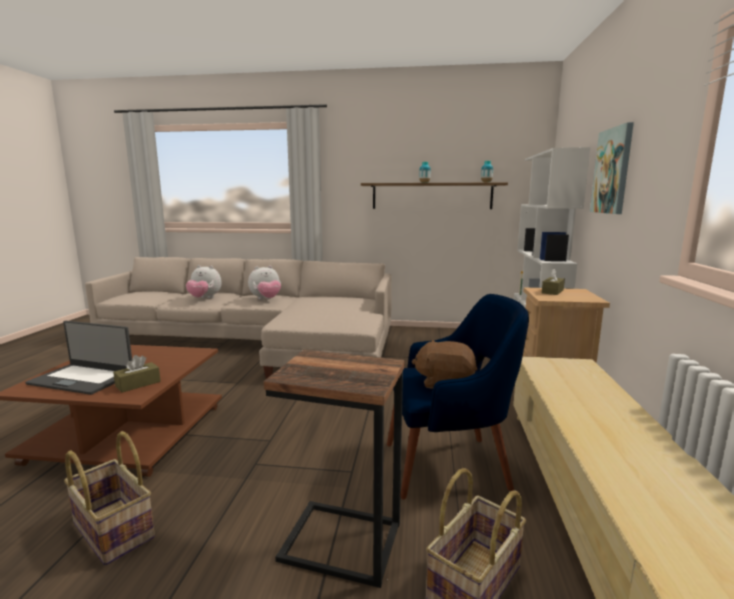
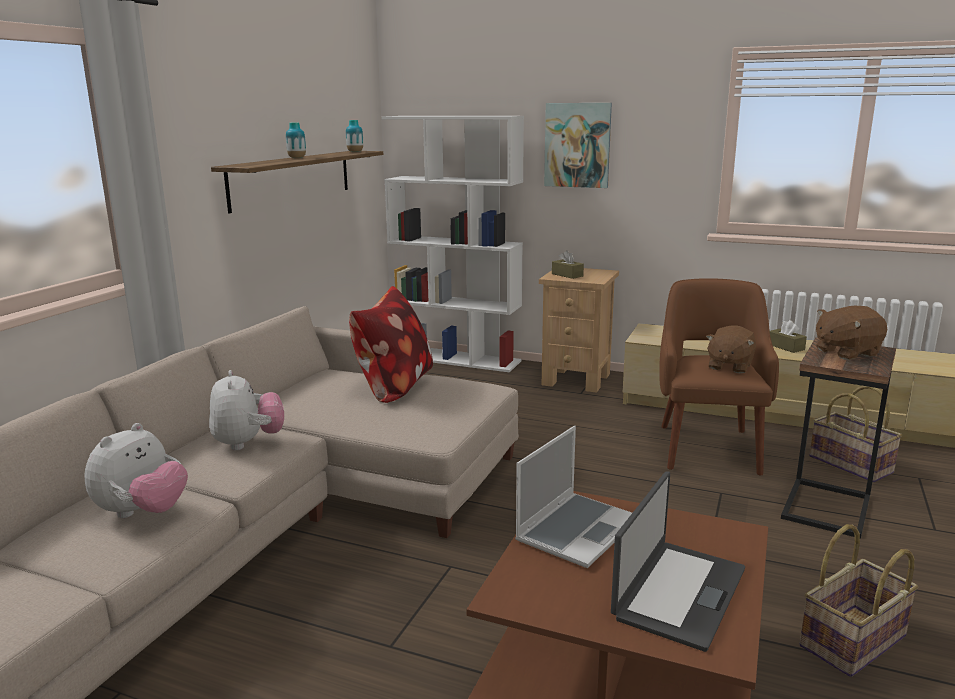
camera: 75 degrees left, 5 degrees up
(138, 384) = (700, 536): brown tissue box -> brown tissue box (785, 347)
(162, 356) = (577, 530): none -> laptop
(342, 308) = (393, 387): none -> pillow
(347, 368) = (846, 352): none -> brown plush toy
(449, 465) = (707, 447): blue armchair -> brown armchair

